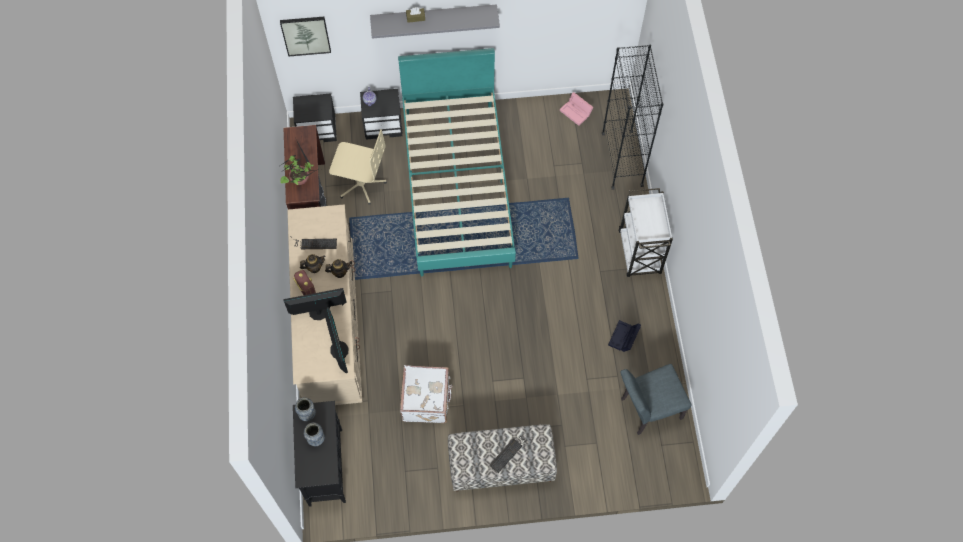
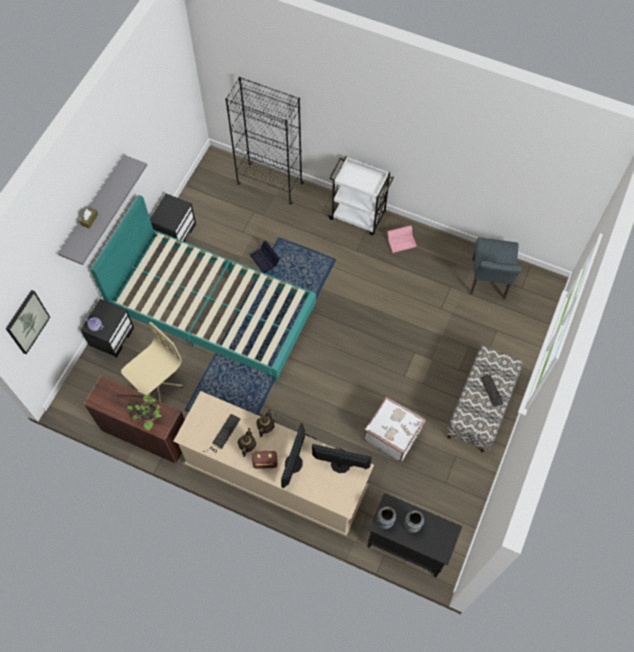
camera: 60 degrees left, 0 degrees up
(318, 129) = (77, 391): black nightstand -> black nightstand (175, 232)
(576, 112) = (206, 190): pink storage box -> pink storage box (402, 241)
(623, 338) = (422, 265): black storage box -> black storage box (265, 260)

